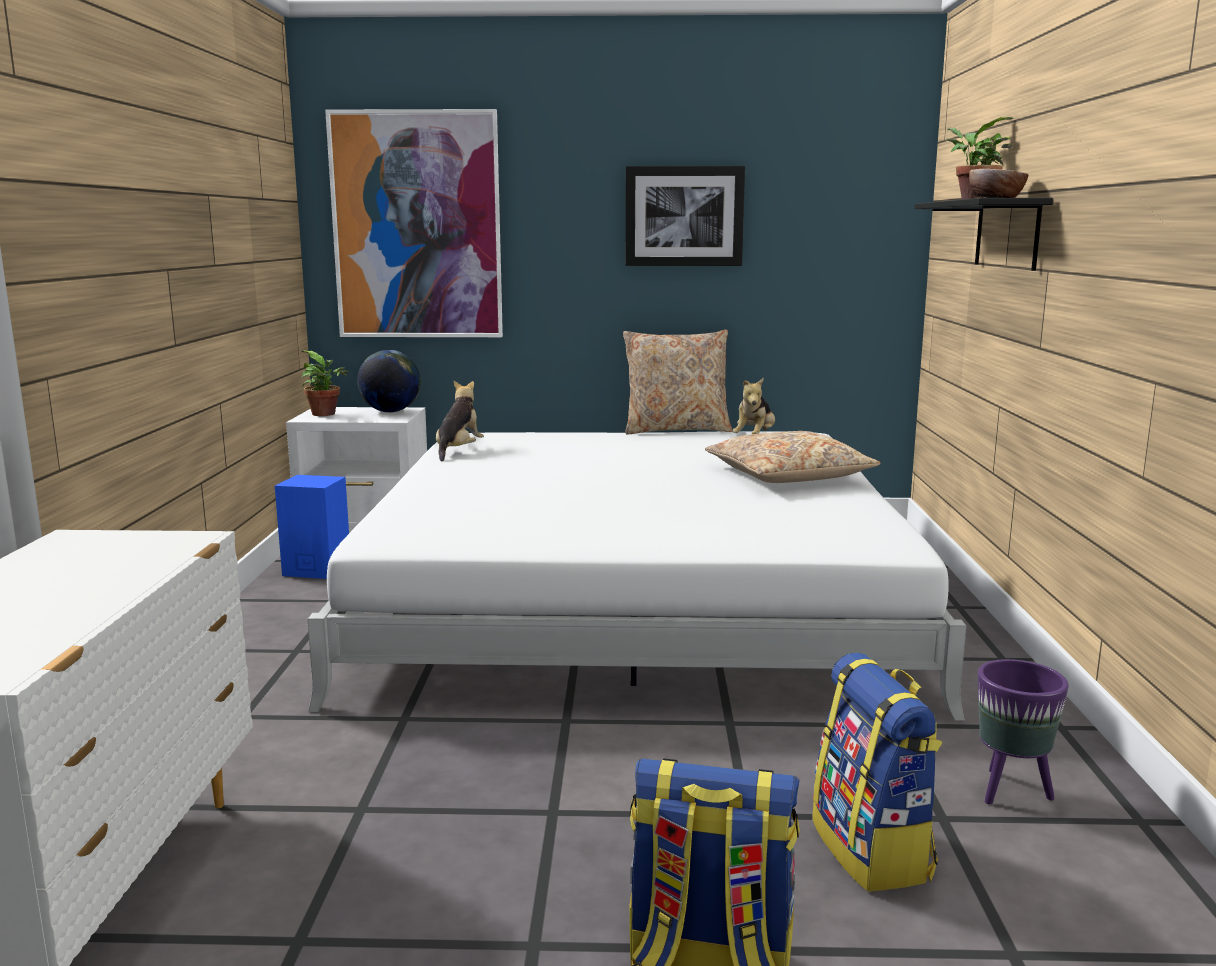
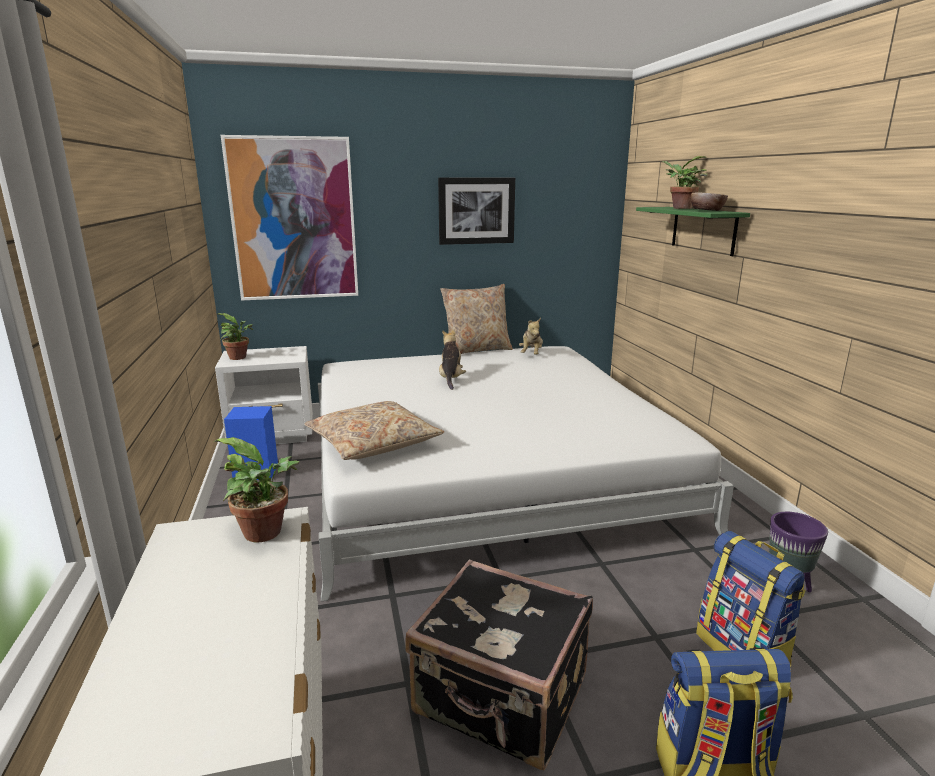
camera: 15 degrees left, 5 degrees up
(164, 546) = (267, 533): none -> potted plant
(390, 412) = (285, 352): globe -> none
(458, 451) = (347, 380): plush toy -> plush toy (451, 379)
(471, 844) = (501, 698): none -> black suitcase
(788, 476) = (574, 384): beige pillow -> beige pillow (373, 443)
(1007, 234) = (703, 230): black shelf -> green shelf

